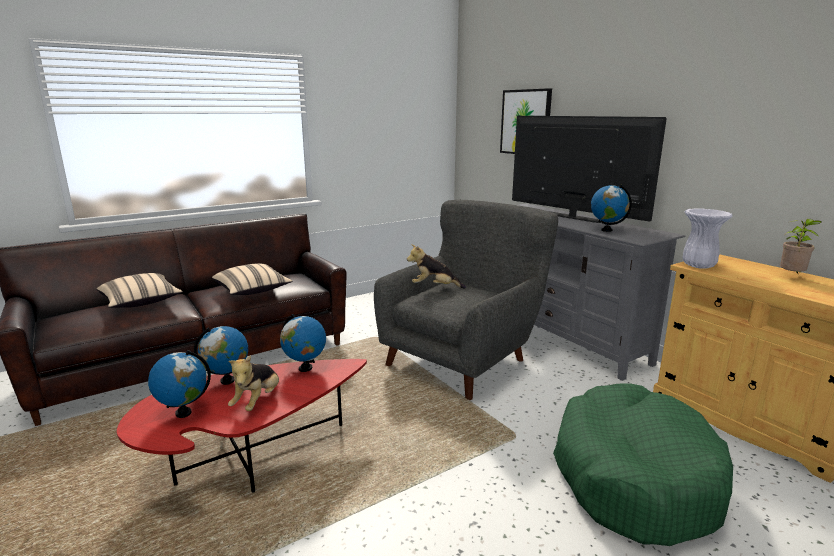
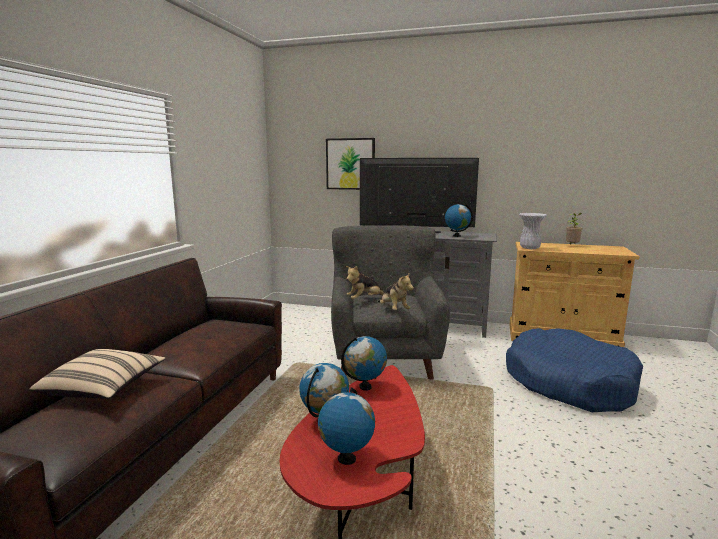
camera: 40 degrees left, 5 degrees down
(252, 291) = (214, 342): beige pillow -> none
(258, 401) = (384, 422): plush toy -> plush toy (393, 309)
(633, 476) = (568, 383): green dog bed -> blue dog bed

